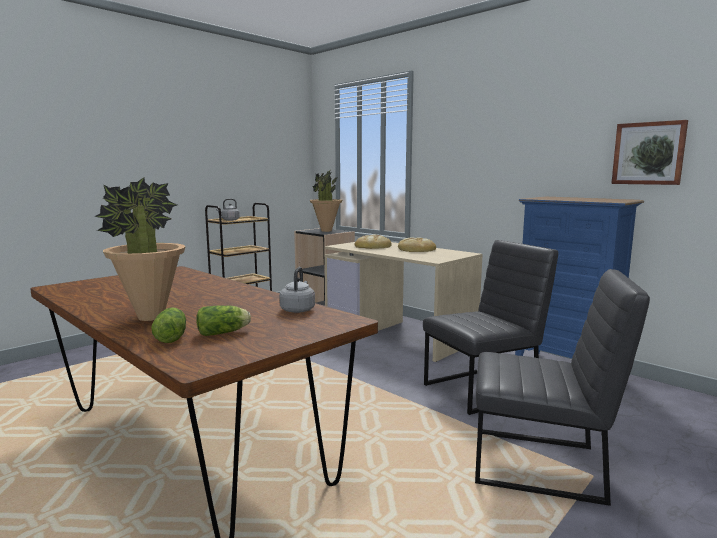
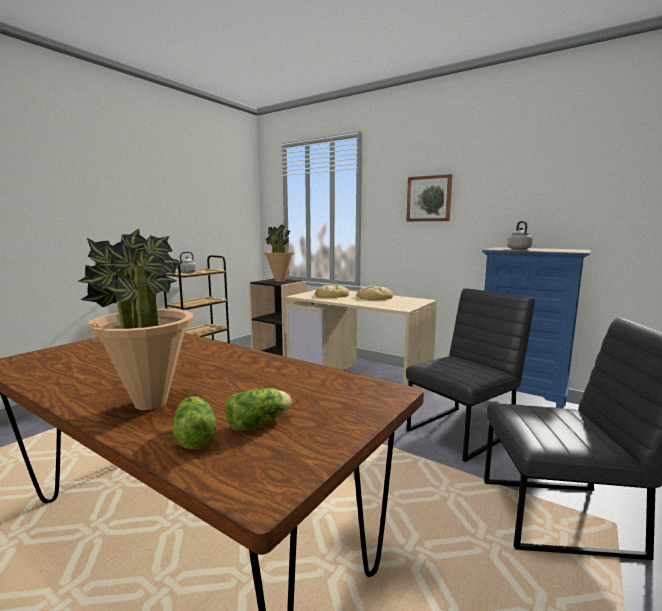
camera: 10 degrees left, 0 degrees up
(298, 309) = (322, 379): grey kettle -> grey kettle (518, 249)
(648, 153) = (593, 208): picture -> picture (429, 198)

